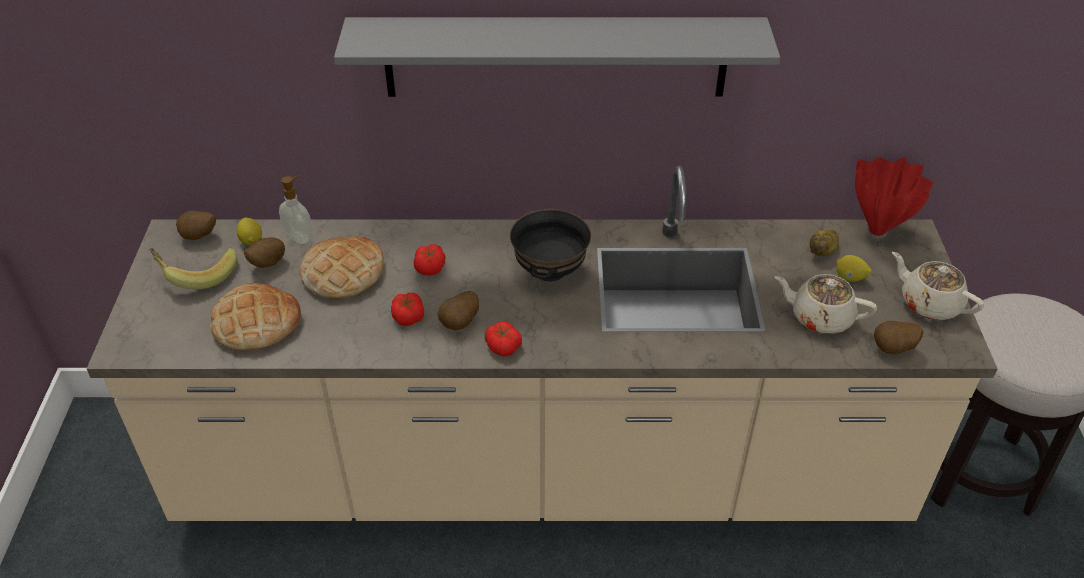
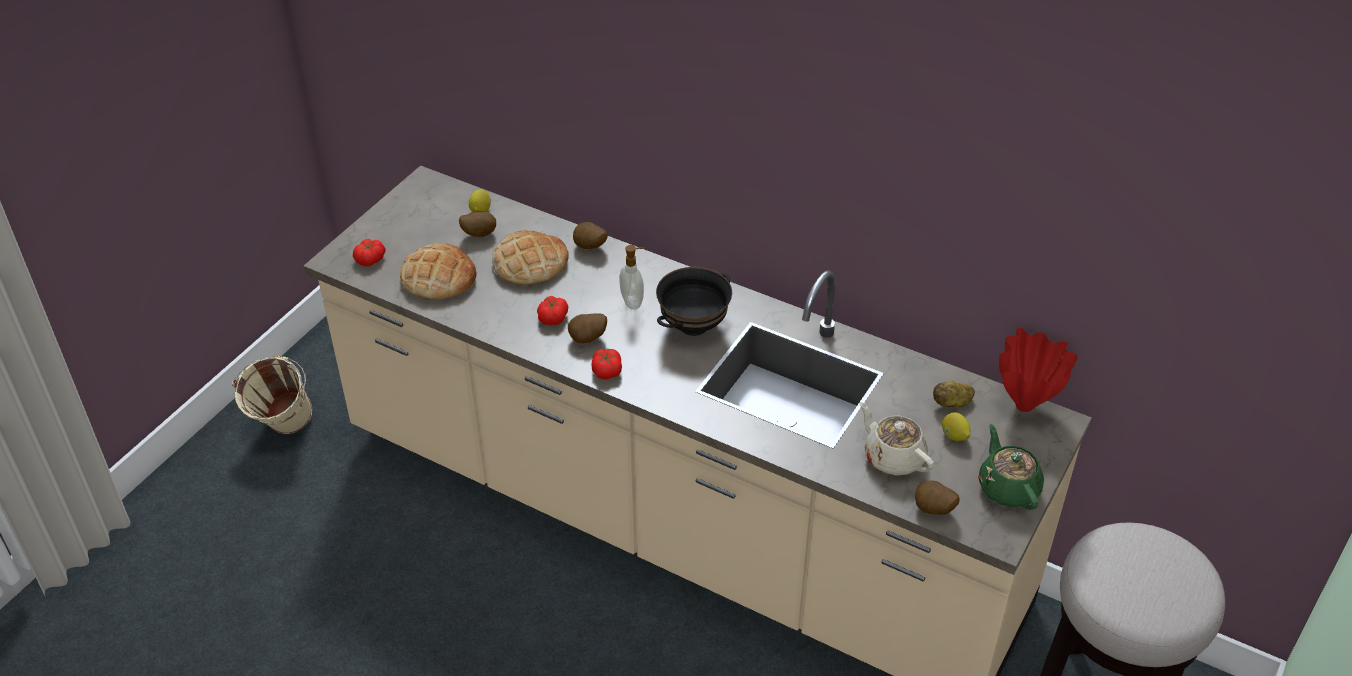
camera: 30 degrees right, 0 degrees up
(86, 563) = (283, 431): none -> beige bucket
(197, 274) = (423, 223): banana -> none
(199, 237) = (444, 193): potato -> potato (589, 248)
(300, 237) = (519, 221): soap dispenser -> soap dispenser (633, 302)
(430, 267) = (600, 284): tomato -> tomato (370, 259)
(555, 57) = (745, 136): grey shelf -> none
(929, 303) = (1007, 487): beige teapot -> green teapot

